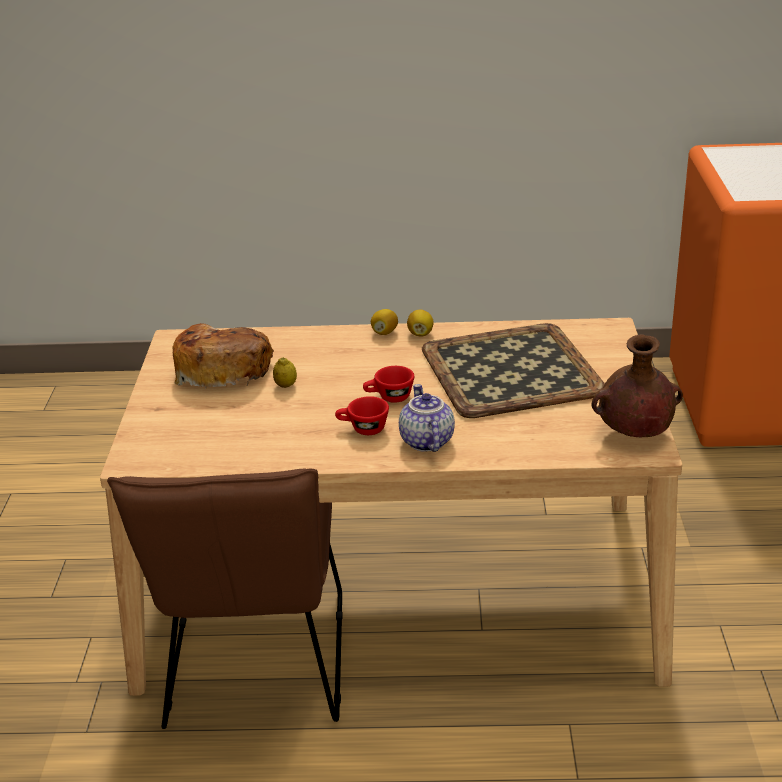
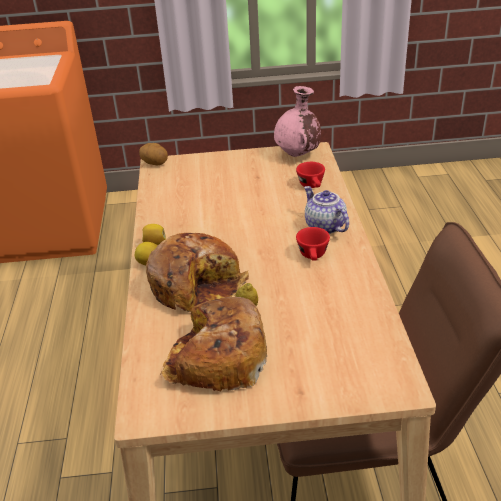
camera: 95 degrees left, 5 degrees up
(337, 358) = (197, 284): none -> bread
(389, 398) = (263, 248): red cup -> red cup (312, 186)
(425, 441) = (324, 226): teapot -> teapot turned 75 degrees clockwise
(509, 370) = (218, 199): tray -> none
(613, 327) = (155, 163): none -> potato
(633, 434) = (298, 155): brown vase -> pink vase

